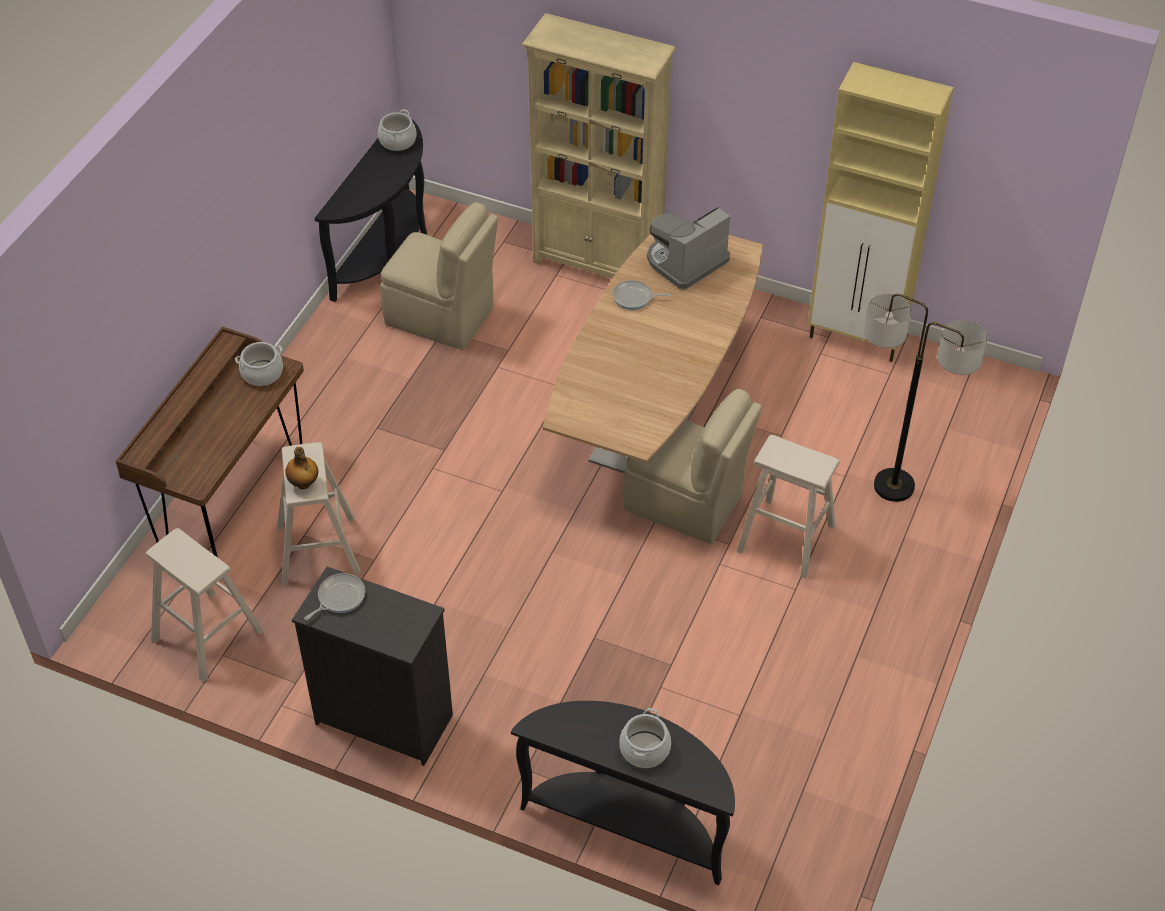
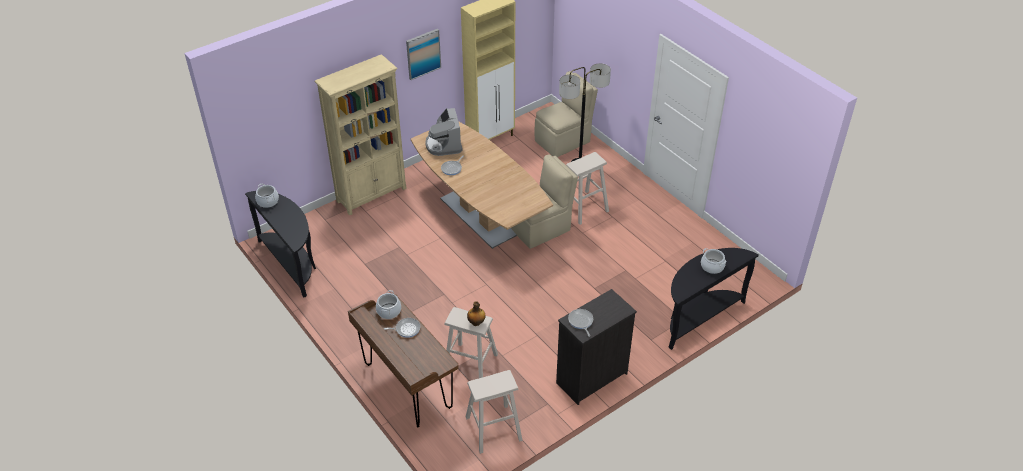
camera: 60 degrees left, 5 degrees down
(238, 409) = (406, 329): none -> frying pan
(442, 317) = (355, 261): beige chair -> beige chair (563, 141)
(763, 98) = (423, 53): none -> picture

